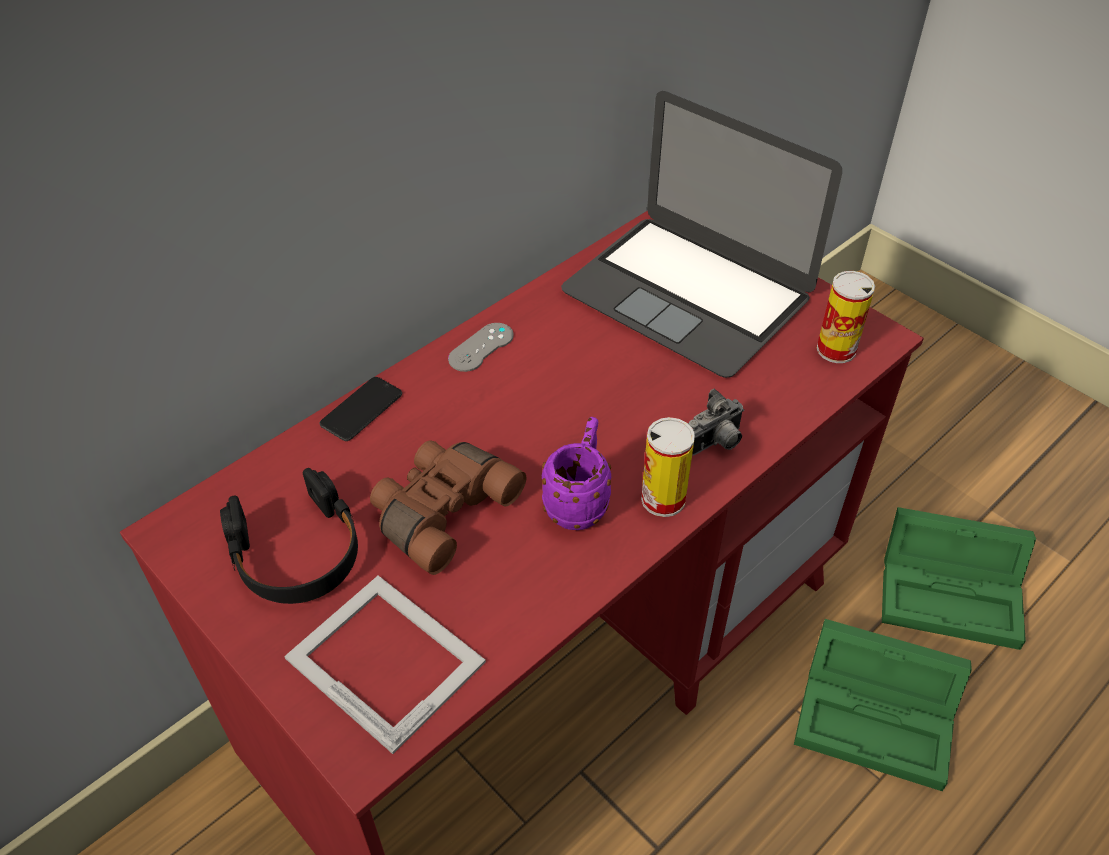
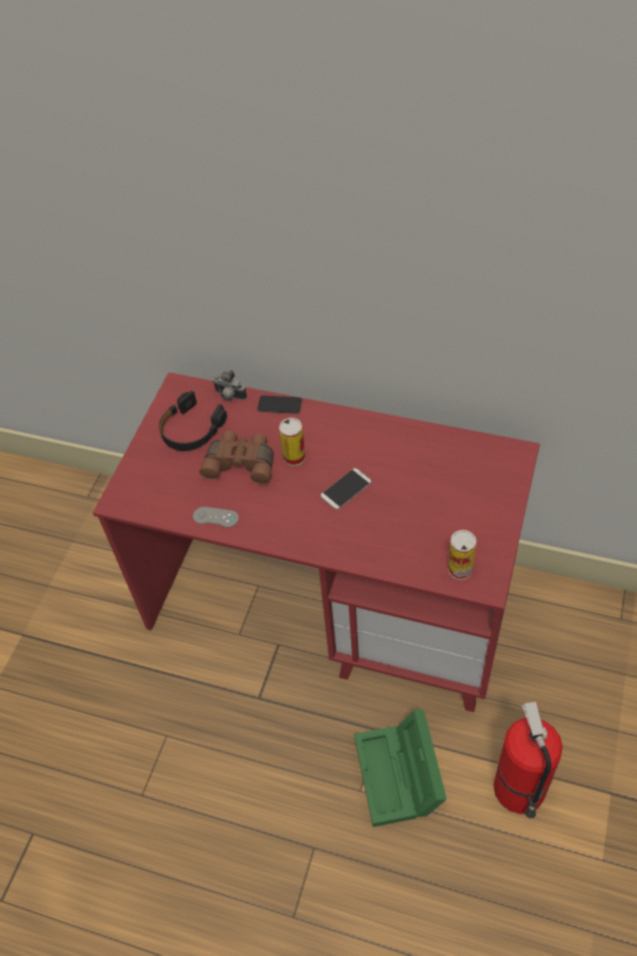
camera: 65 degrees right, 5 degrees up
(384, 658) = (159, 484): picture frame -> none
(481, 347) = (349, 424): grey game controller -> grey game controller (215, 517)
(579, 502) = (278, 508): purple mug -> none
(604, 404) = (346, 489): none -> phone
(663, 499) = (300, 538): can -> can (294, 457)
(687, 293) = (454, 486): laptop -> none
(715, 444) = (349, 544): camera -> camera (229, 396)
(954, 592) = (520, 790): green storage box -> fire extinguisher

